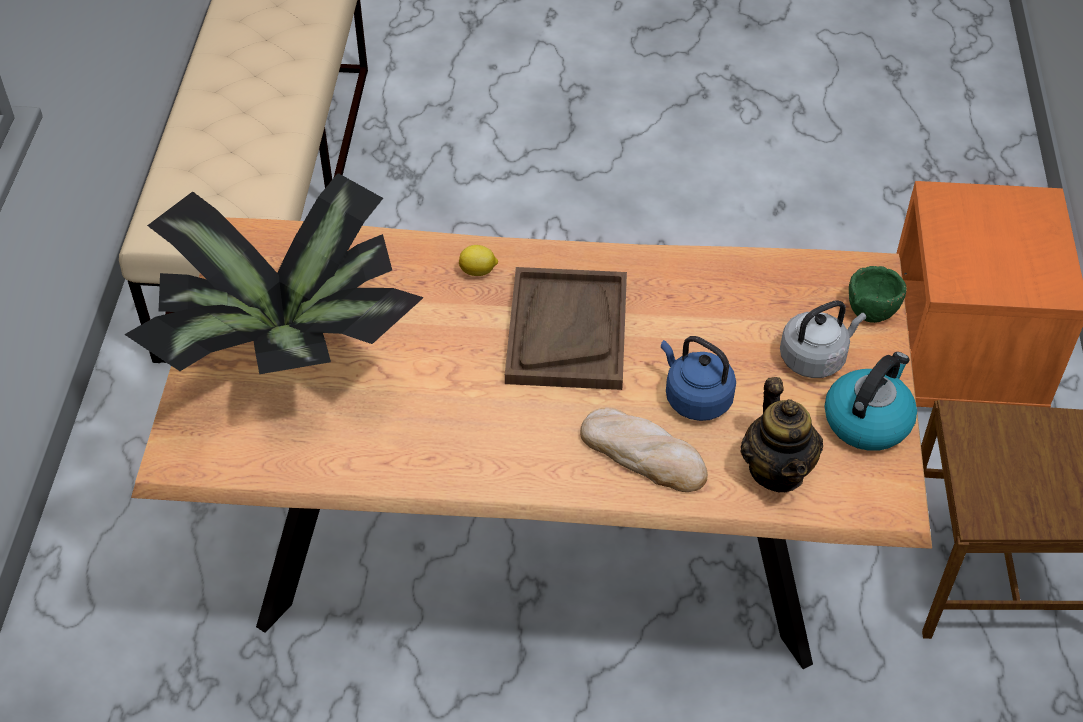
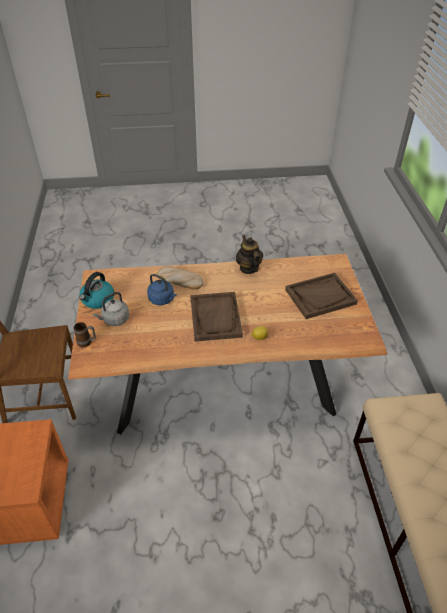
camera: 170 degrees right, 5 degrees down
(288, 351) = (320, 296): potted plant -> brown tray
(777, 470) = (133, 280): teapot -> teapot (248, 268)
(872, 310) = (87, 342): green bowl -> mug

